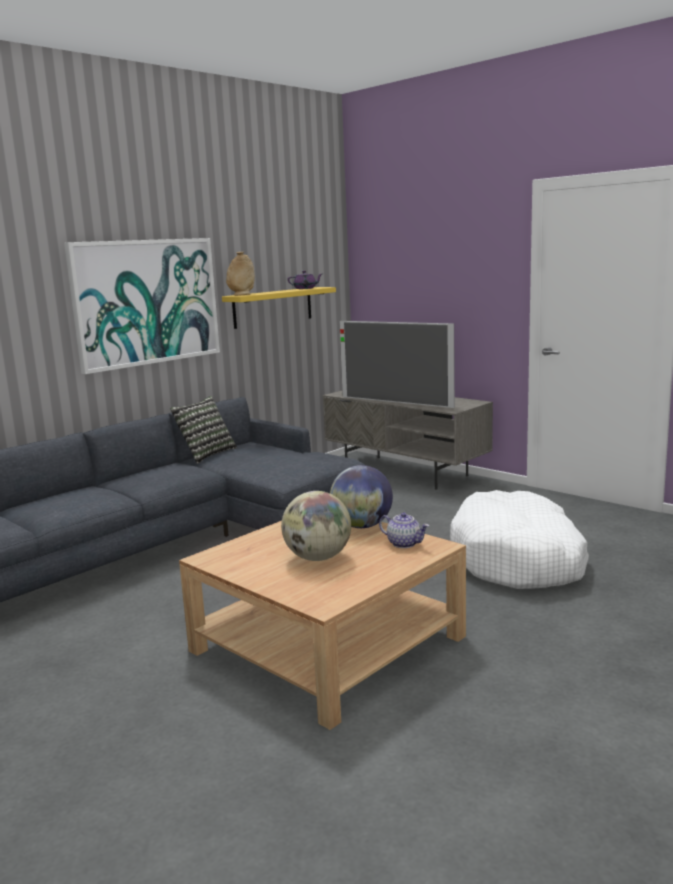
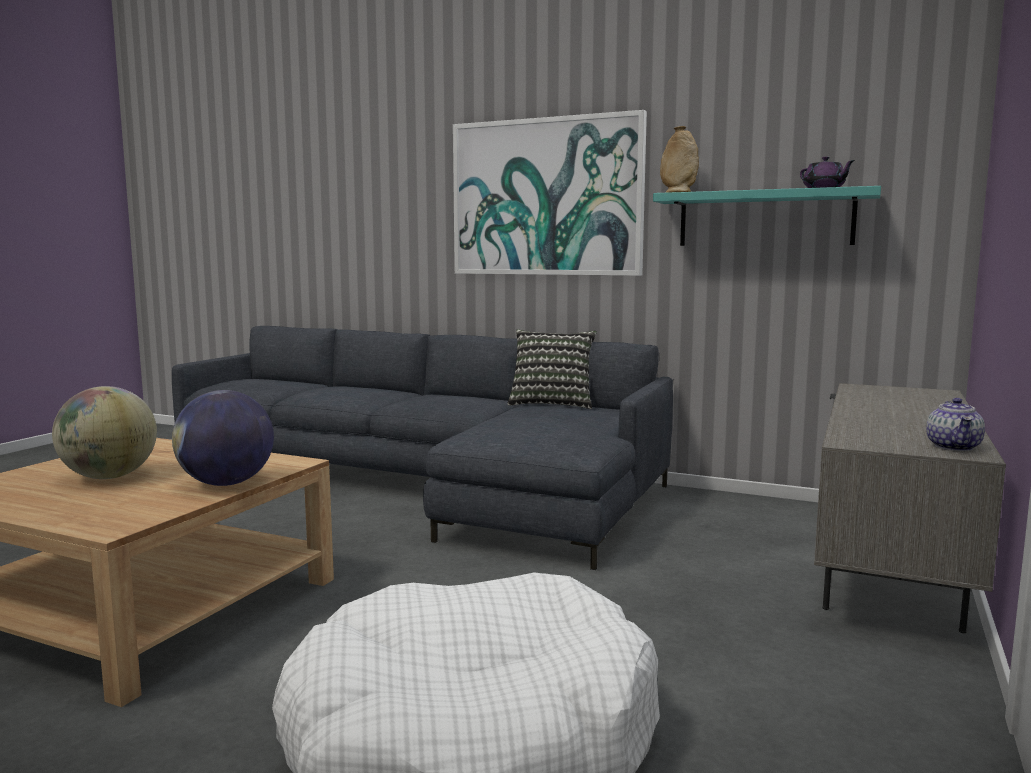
camera: 70 degrees right, 5 degrees down
(273, 307) = (765, 219): yellow shelf -> turquoise shelf
(395, 402) = (855, 412): television -> none
(404, 543) = (135, 509): teapot -> teapot (954, 447)

